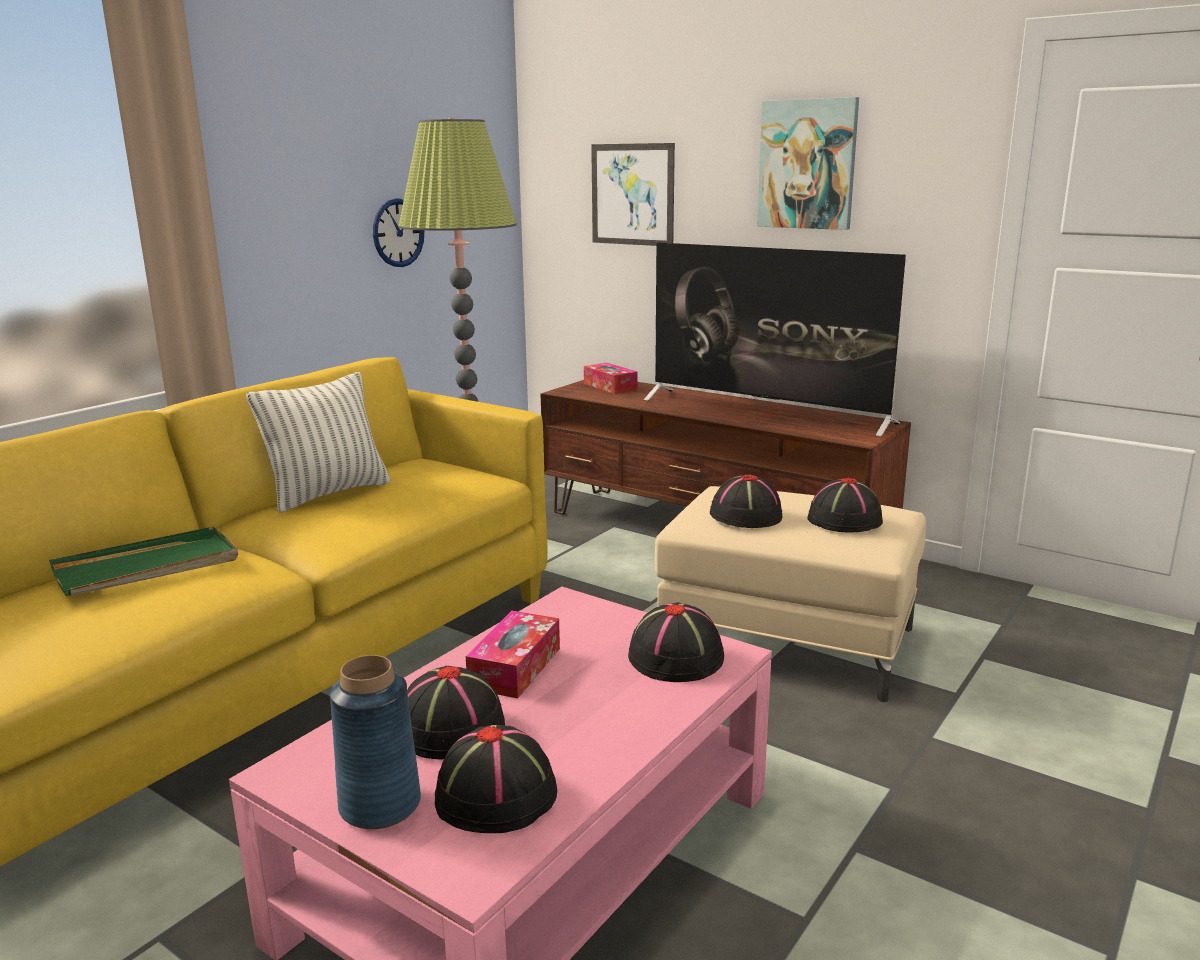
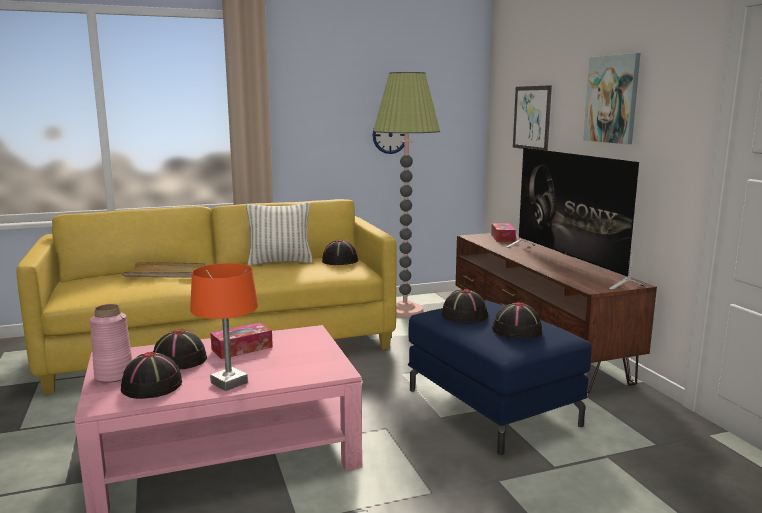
camera: 35 degrees right, 5 degrees down
(148, 567) = (165, 273): green tray -> beige tray
(379, 805) = (114, 375): blue vase -> pink vase
(613, 735) = (229, 383): none -> orange table lamp
(676, 657) = (312, 365): black hat -> black hat (340, 261)
(787, 640) = (492, 407): beige ottoman -> blue ottoman

